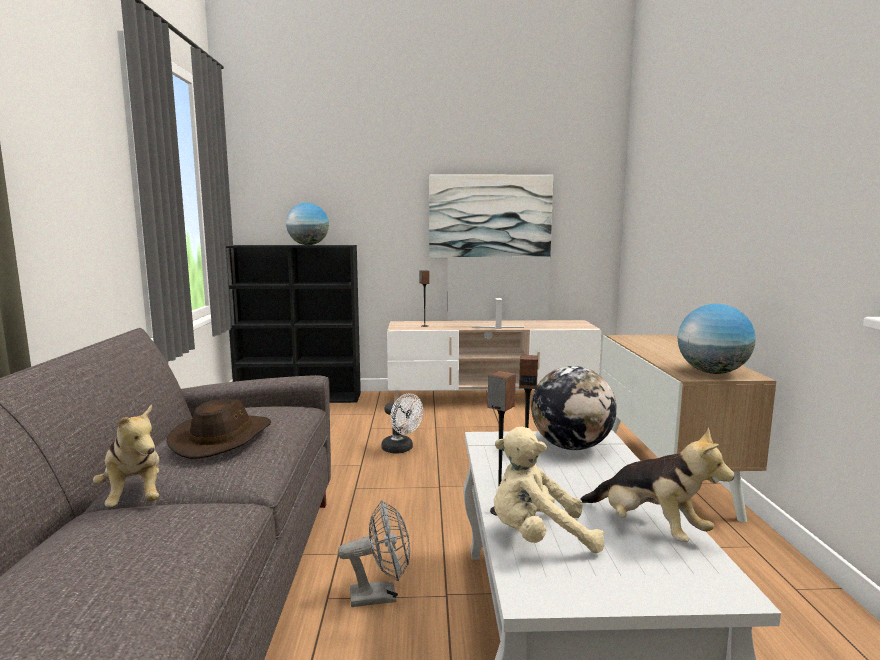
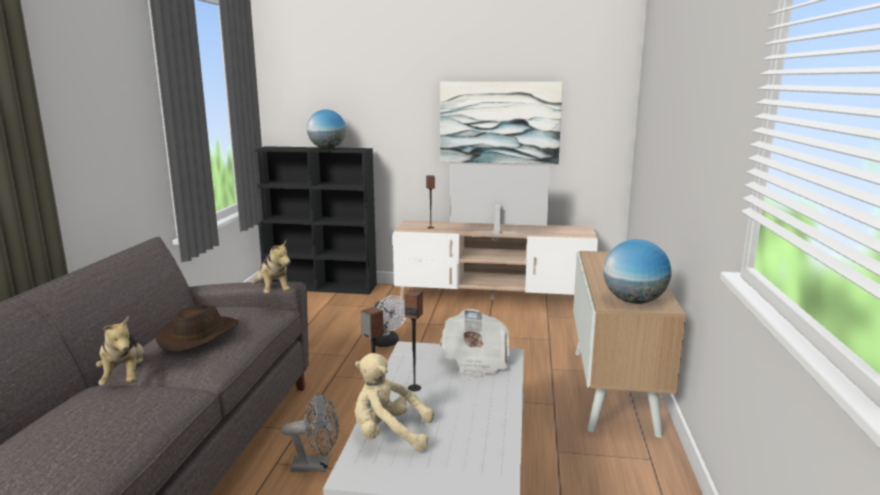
camera: 10 degrees right, 5 degrees up
(571, 446) = (475, 362): globe -> newspaper
(648, 529) = (477, 437): plush toy -> plush toy (272, 292)

